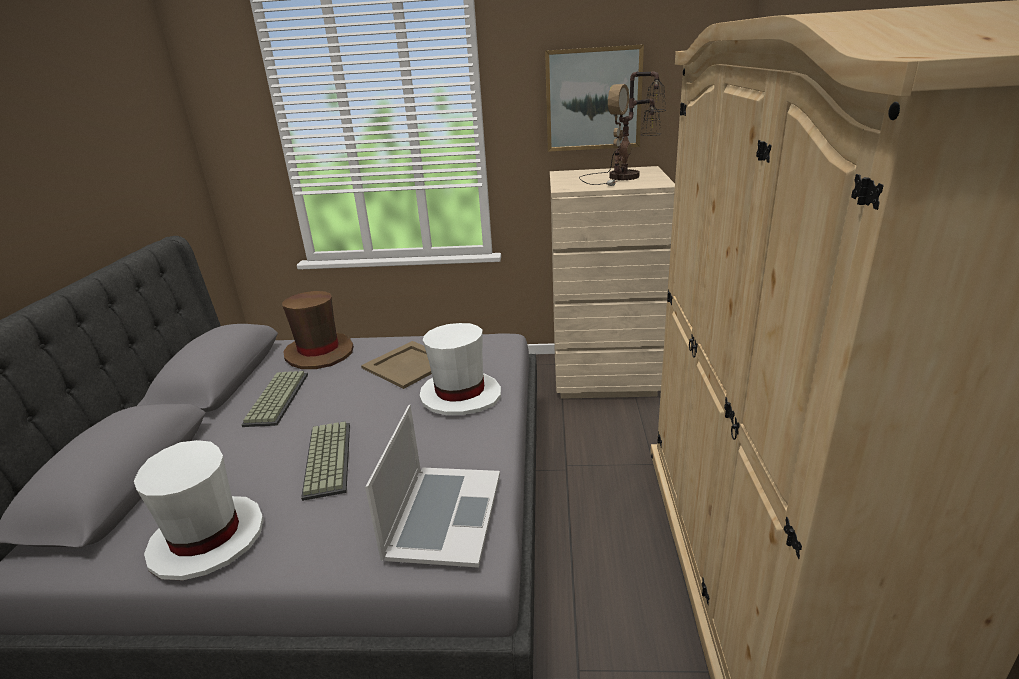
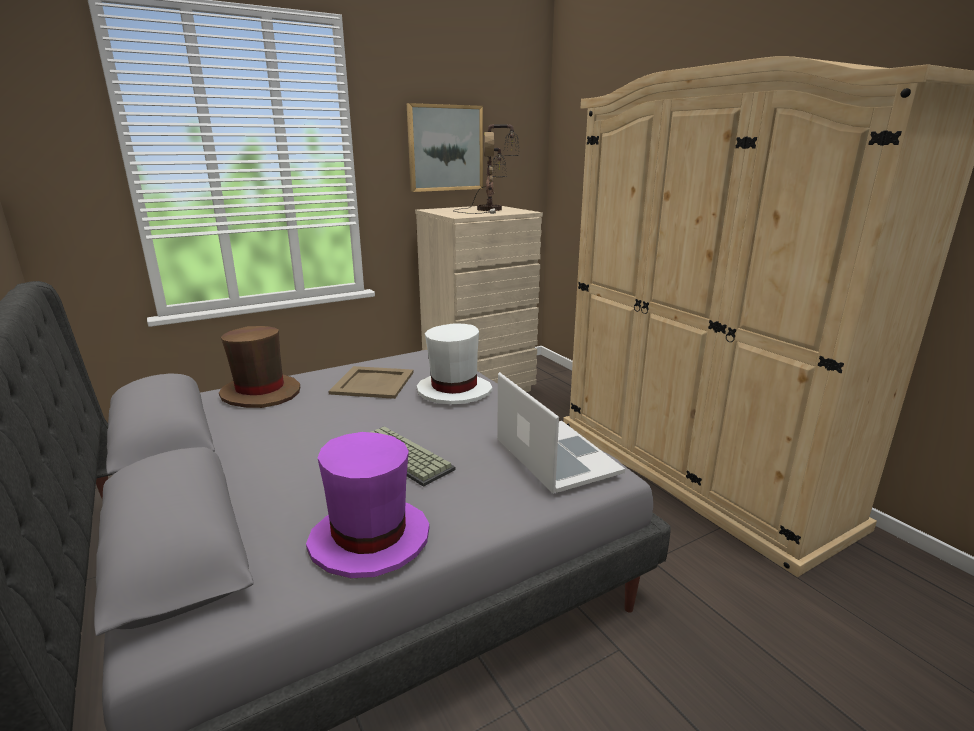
camera: 35 degrees left, 5 degrees down
(207, 539) = (369, 540): white hat -> purple hat
(276, 398) = (268, 434): keyboard -> none

